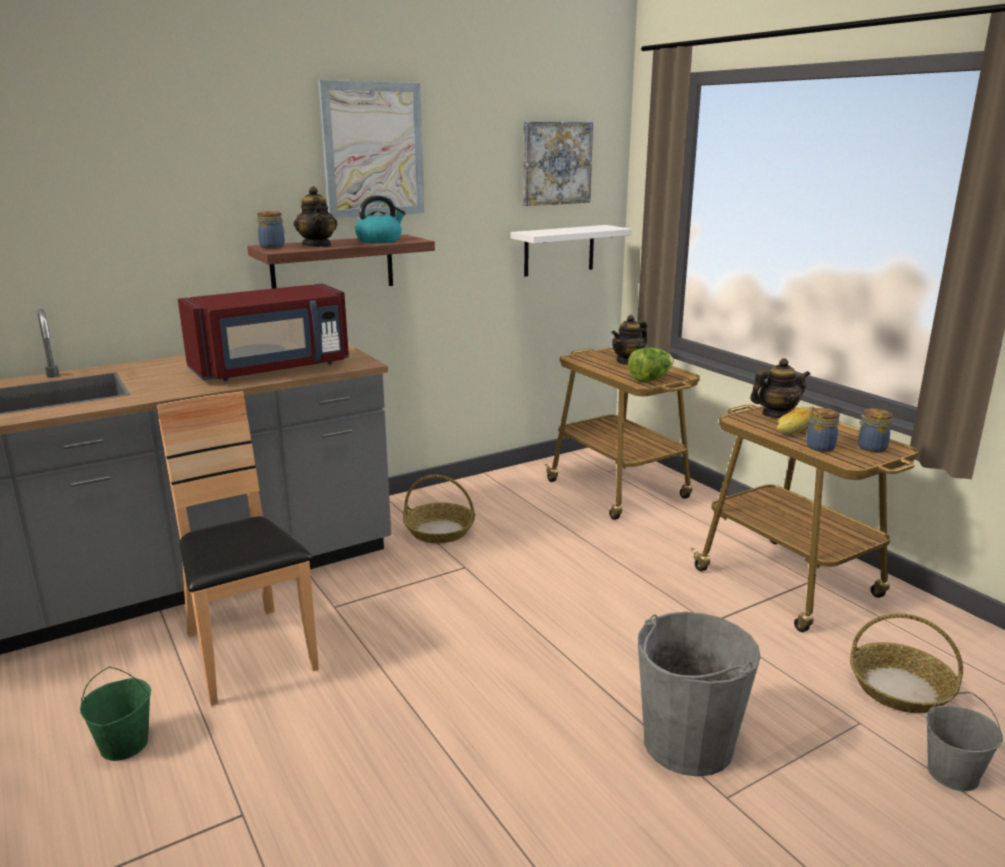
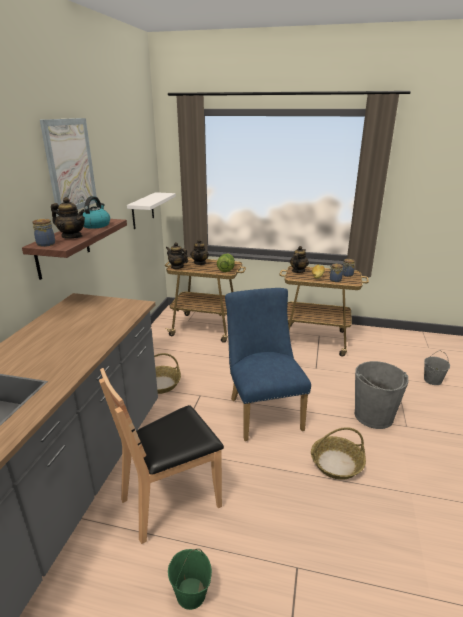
camera: 45 degrees left, 5 degrees up
(248, 653) = (171, 501): brown chair -> brown chair turned 45 degrees counterclockwise
(272, 369) = (96, 326): red microwave -> none
(515, 629) = (263, 410): none -> blue chair
(556, 163) = (136, 161): picture -> none
(580, 357) = (177, 267): none -> teapot
(899, 688) = (388, 361): basket -> basket (336, 463)

